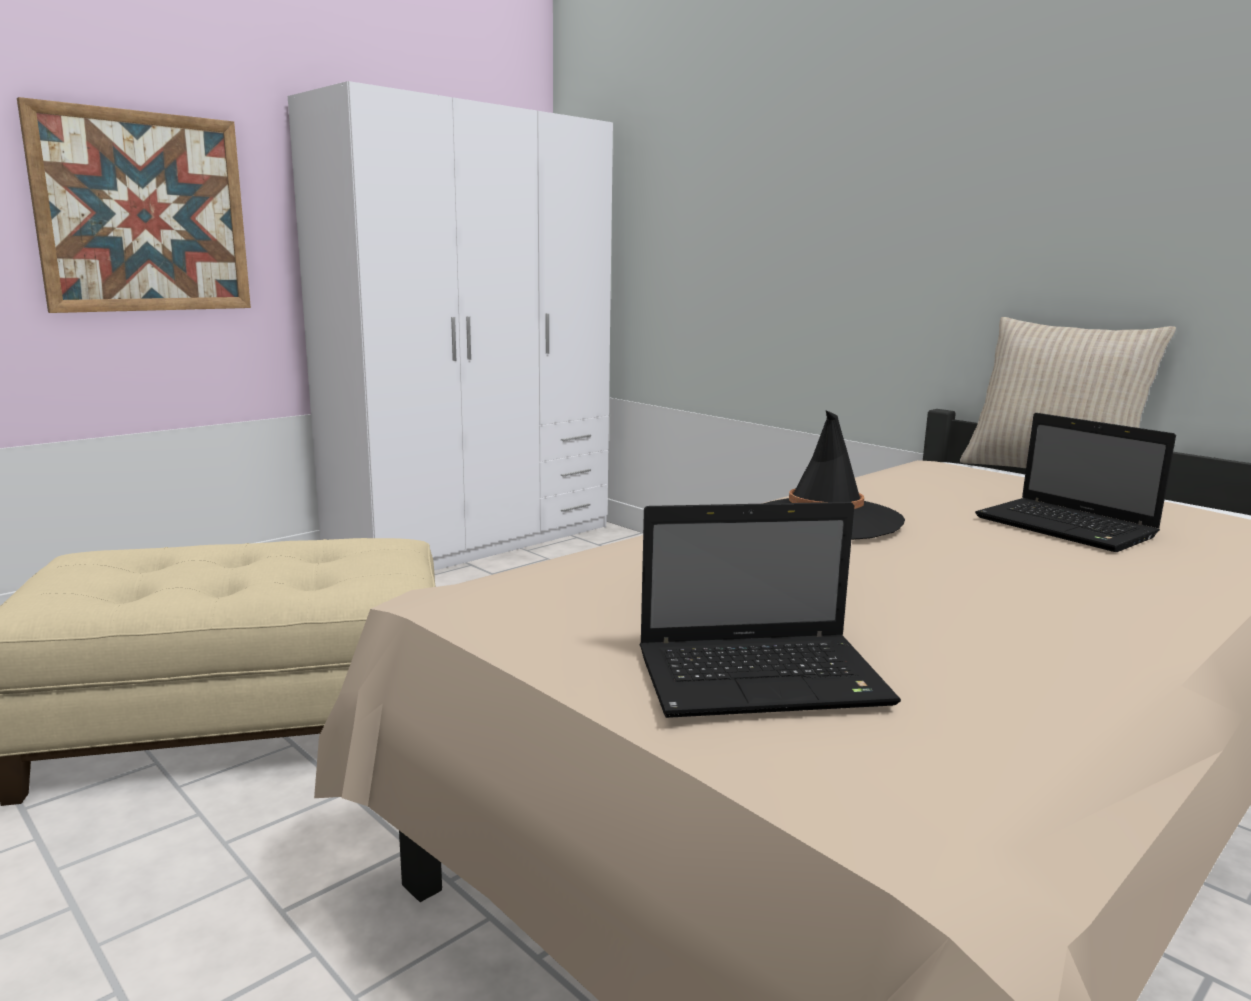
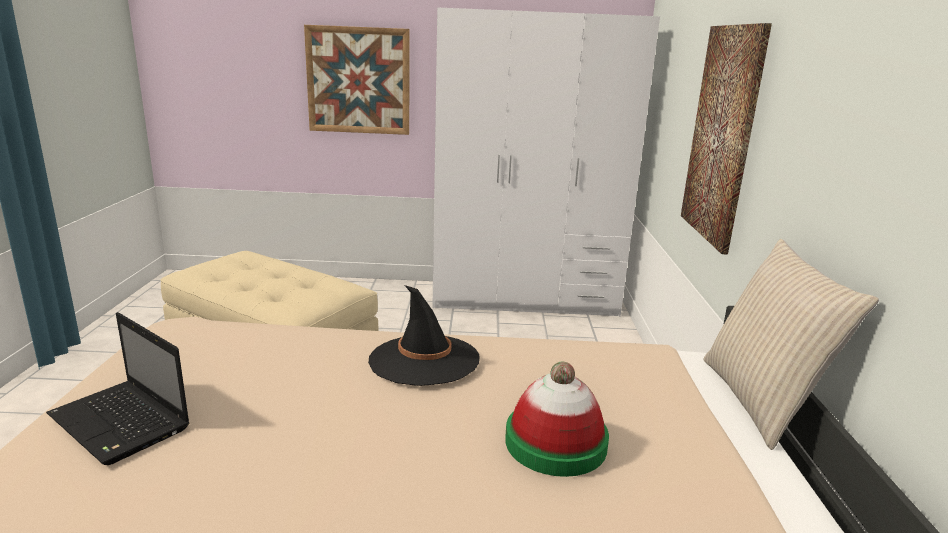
camera: 45 degrees right, 5 degrees up
(817, 243) = (722, 135): none -> picture
(1068, 528) = (555, 443): laptop -> hat

